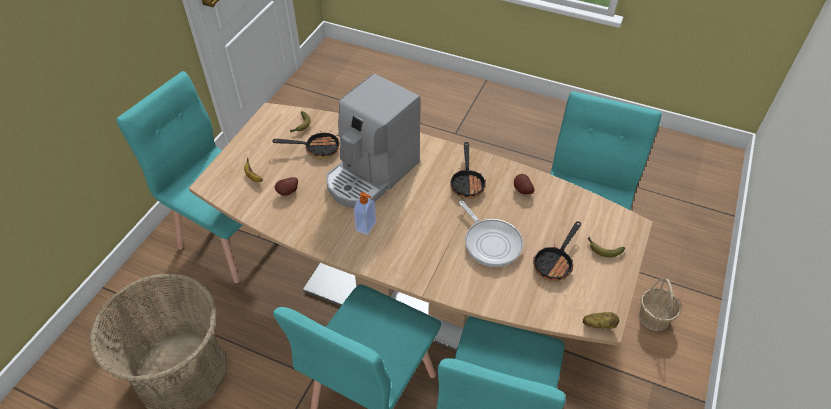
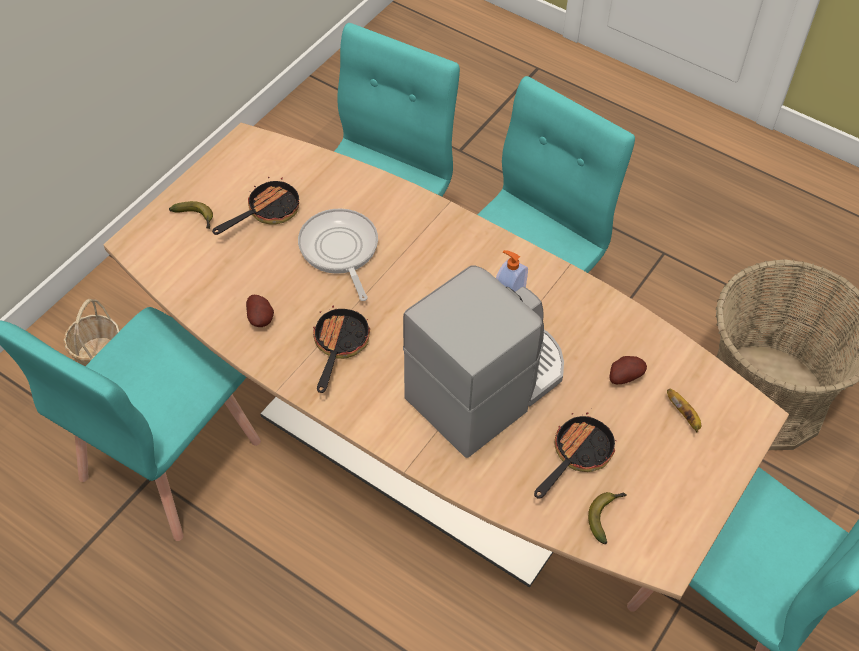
camera: 170 degrees left, 5 degrees up
(317, 149) = (577, 455): frying pan -> frying pan turned 120 degrees clockwise
(599, 325) = (254, 140): potato -> none

